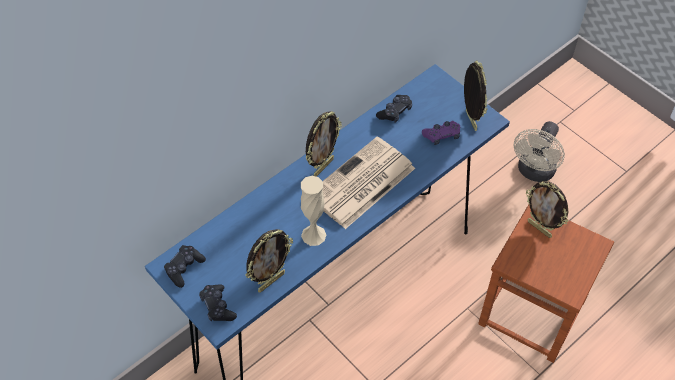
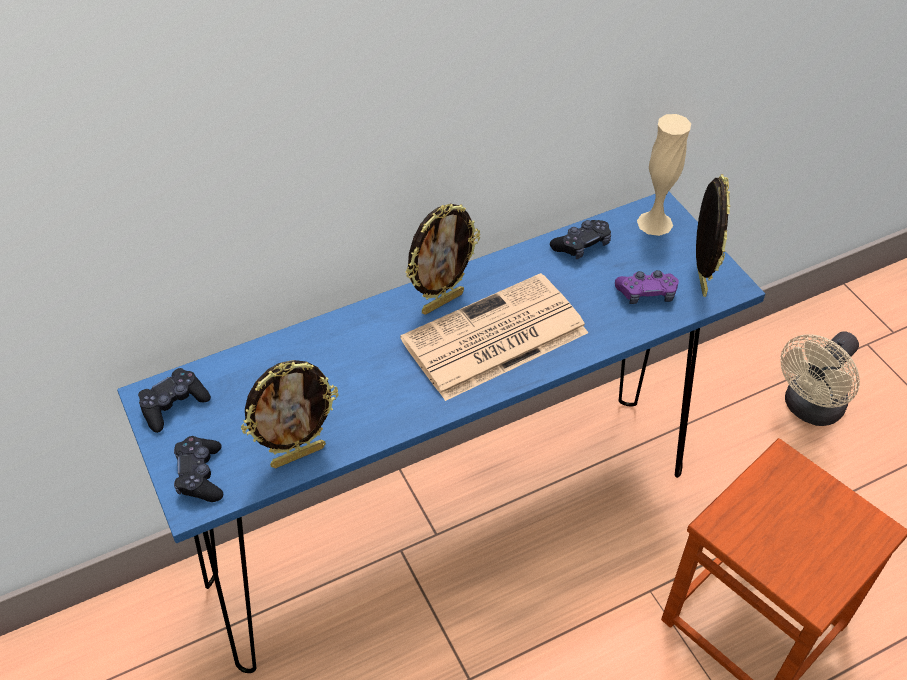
camera: 15 degrees right, 5 degrees down
(313, 235) = (391, 399): beige vase -> beige vase (655, 223)
(540, 228) = (785, 482): picture frame -> none

